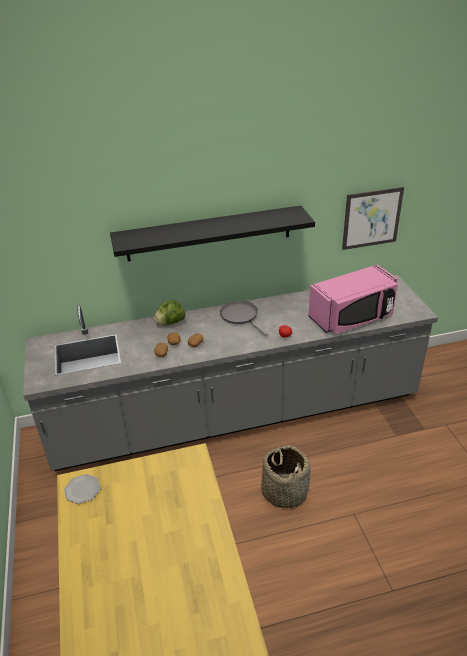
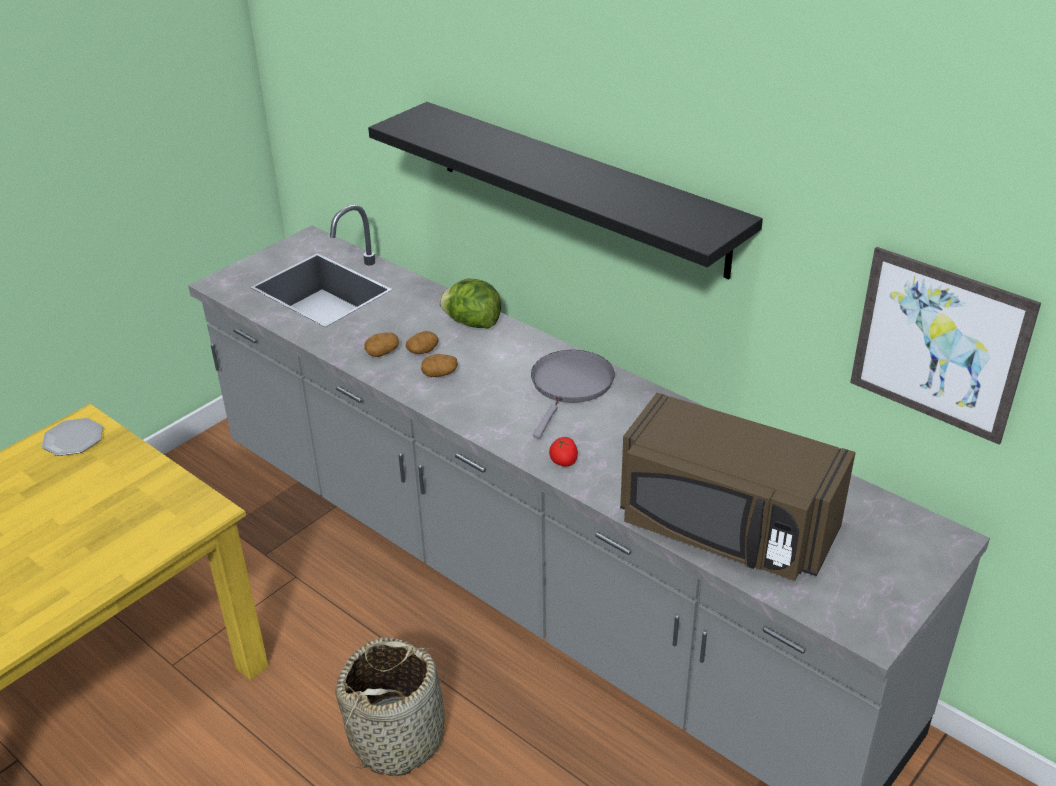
camera: 55 degrees right, 0 degrees up
(352, 317) = (725, 528): pink microwave -> brown microwave

